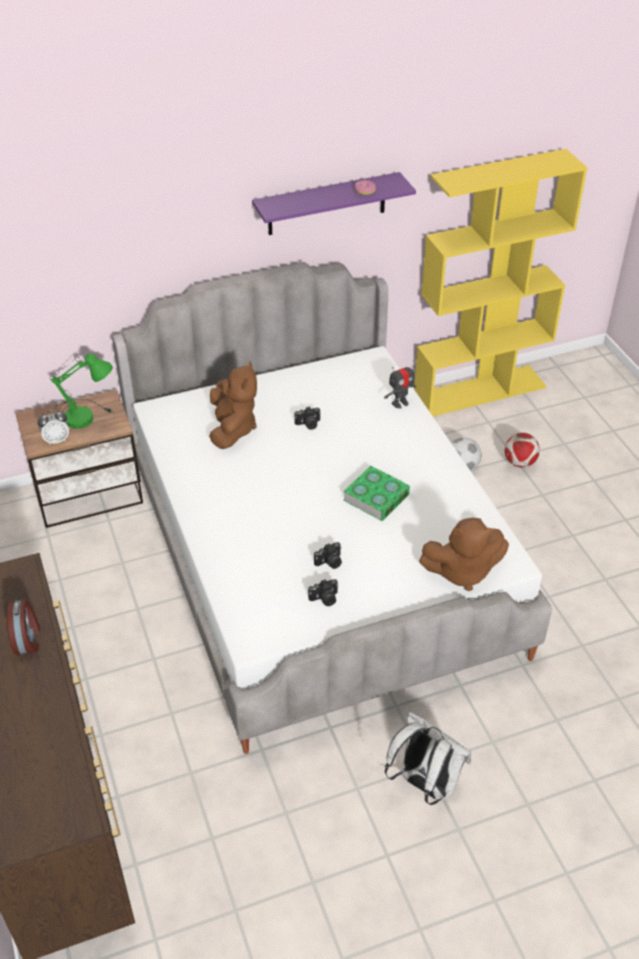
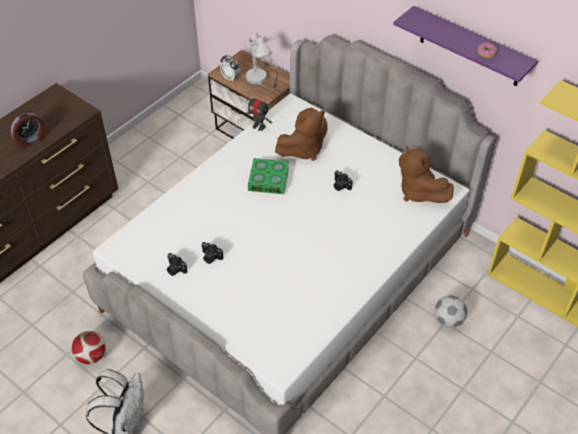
camera: 60 degrees right, 5 degrees up
(87, 415) = (263, 79): green table lamp -> white table lamp
(376, 497) = (293, 256): book -> book (268, 179)
(400, 403) = (408, 227): toy robot -> toy robot (259, 126)
(462, 571) = (251, 337): brown plush toy -> brown plush toy (418, 192)
(519, 462) = (487, 358): football -> football (91, 356)

